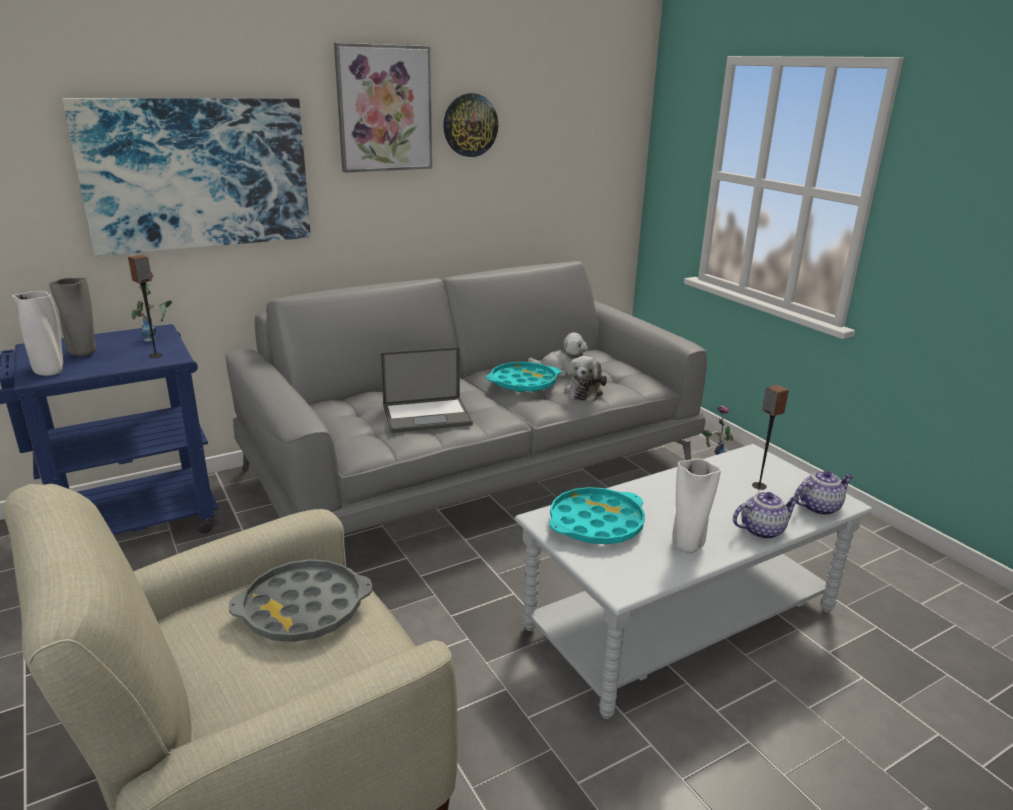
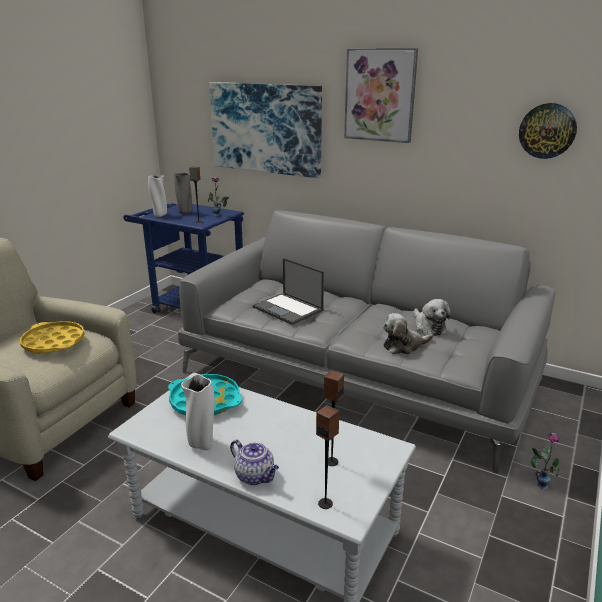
camera: 60 degrees right, 0 degrees up
(303, 609) = (54, 342): grey tray -> yellow tray
(470, 125) = (450, 112): wall clock -> wall clock (547, 131)
(523, 383) = (381, 321): turquoise tray -> none
(819, 507) = (325, 503): teapot -> speaker

